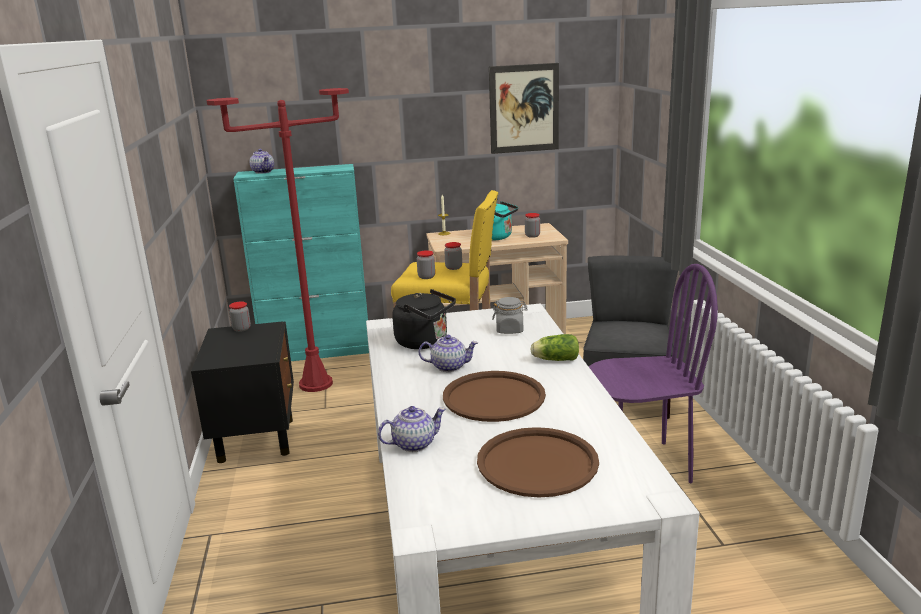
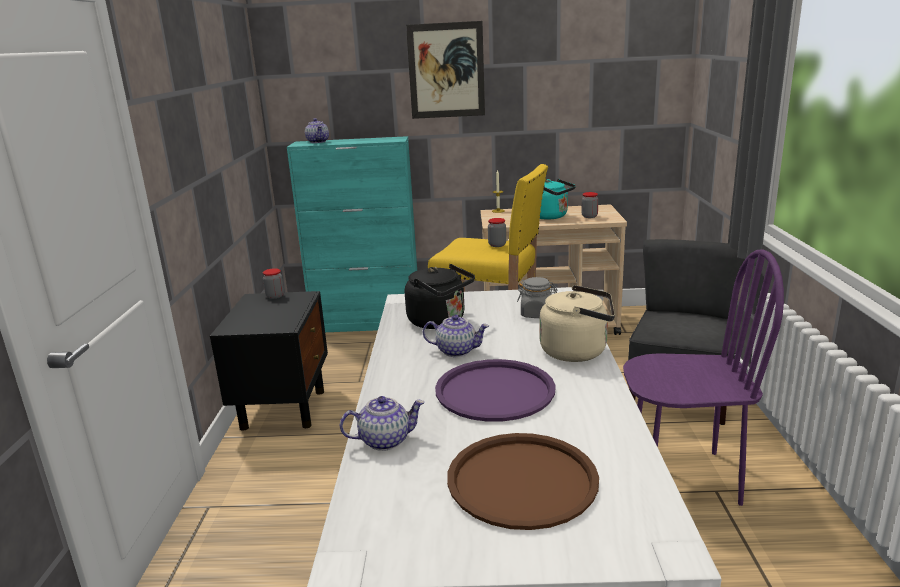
camera: 10 degrees right, 0 degrees up
(315, 384) = (356, 356): red floor lamp -> none
(426, 277) = (465, 253): jar -> none
(494, 397) = (495, 391): brown tray -> purple tray
(524, 108) = (589, 82): picture -> picture (446, 70)
(554, 359) = (578, 351): lettuce -> beige kettle

